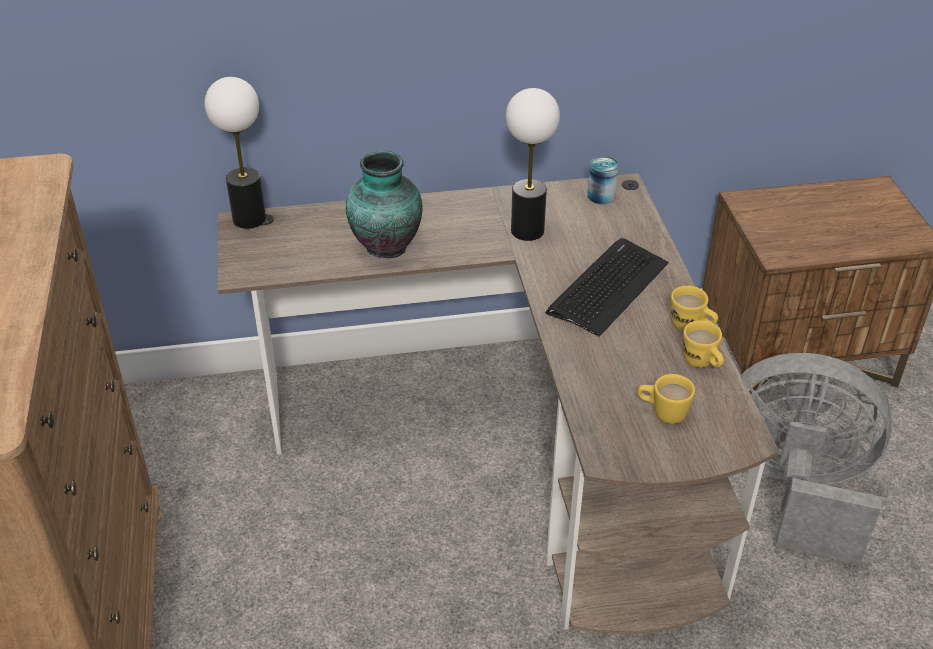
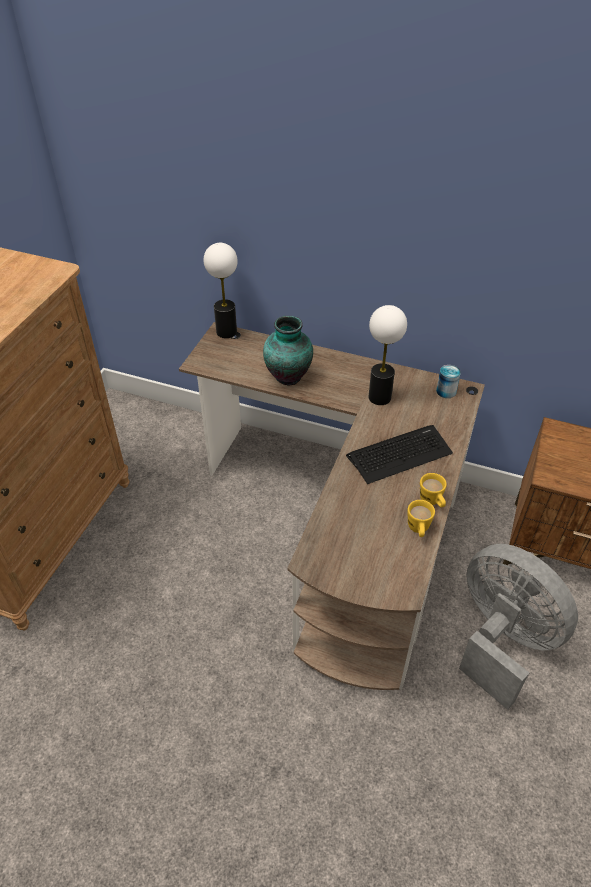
camera: 30 degrees right, 5 degrees up
(662, 413) = (366, 550): yellow mug -> none

